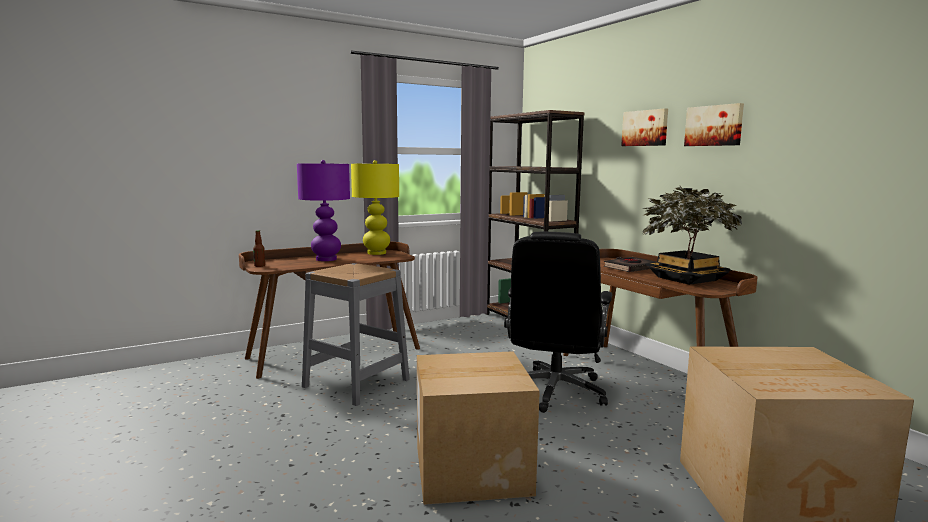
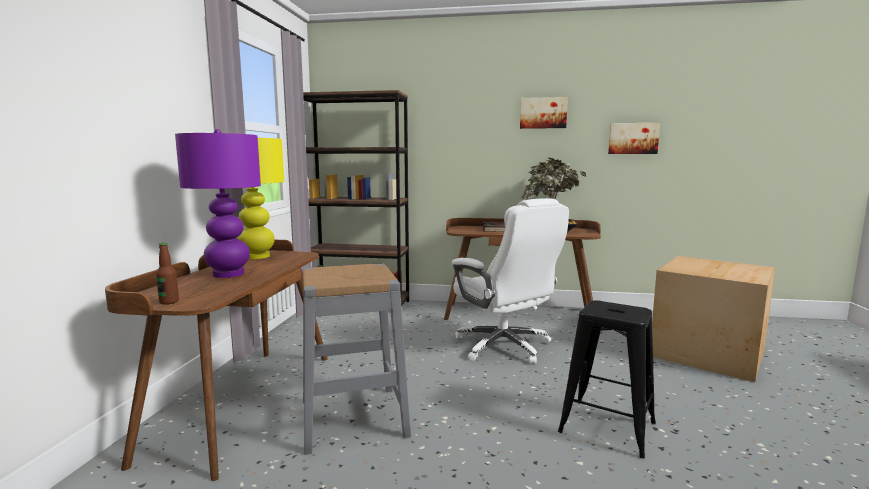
camera: 50 degrees left, 0 degrees up
(471, 469) = (606, 427): cardboard box -> black stool
(554, 391) = (504, 347): black office chair -> white office chair
(645, 128) = (476, 113): picture -> picture (633, 138)

